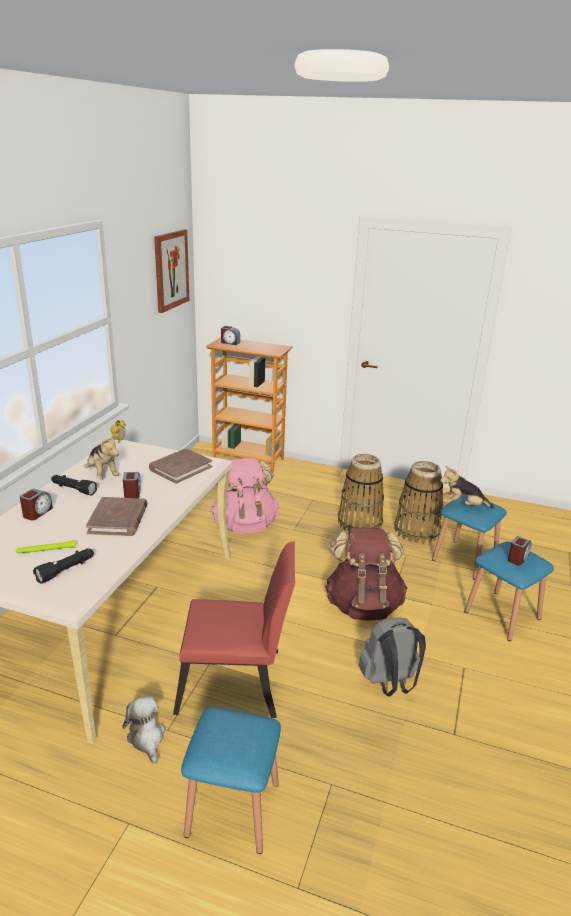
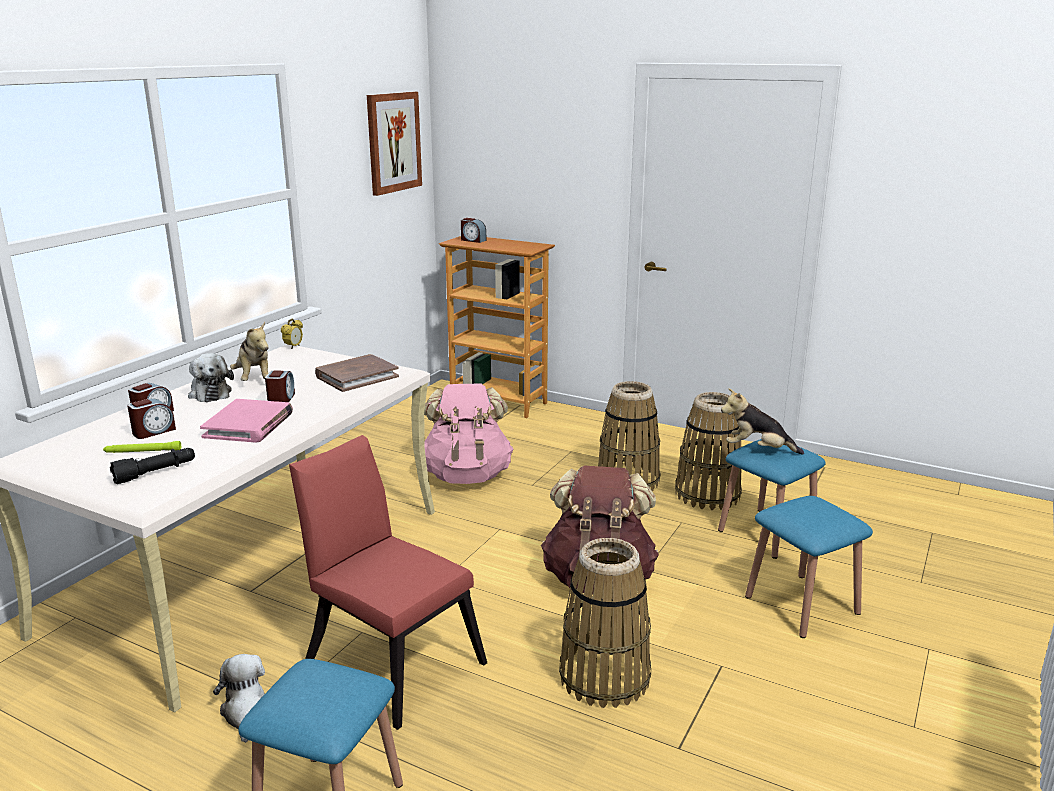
camera: 10 degrees right, 5 degrees down
(73, 489) = (210, 393): black flashlight -> plush toy
(118, 519) = (249, 425): brown book -> pink book
(237, 683) = (389, 659): red chair -> red chair turned 150 degrees counterclockwise
(389, 684) = (604, 677): grey backpack -> basket
(518, 558) = (816, 514): alarm clock -> alarm clock (153, 431)

